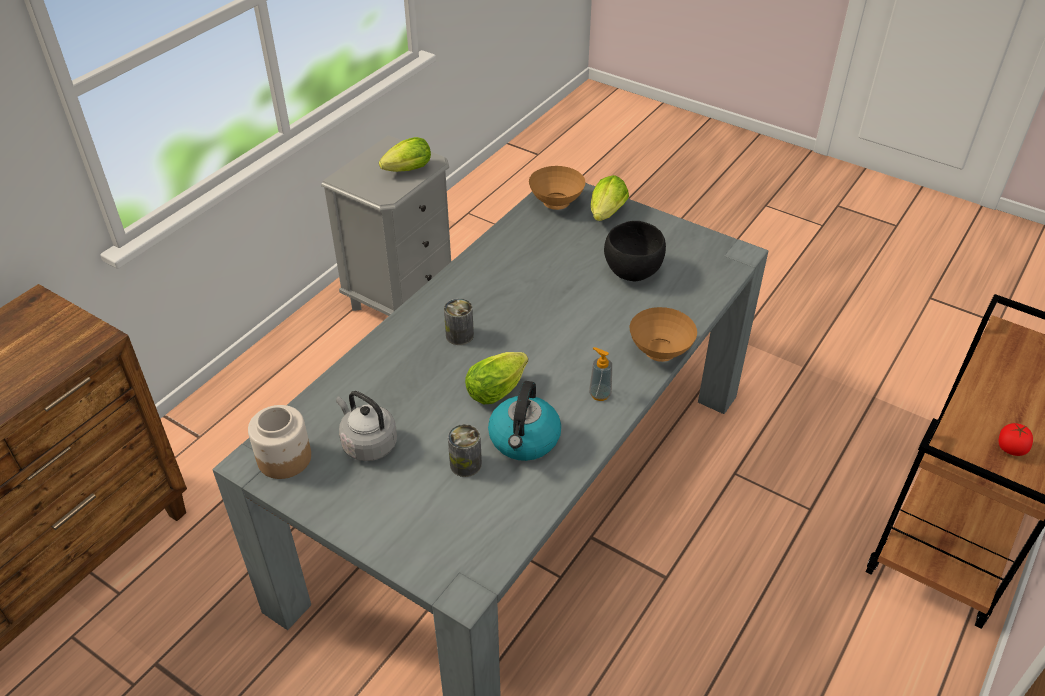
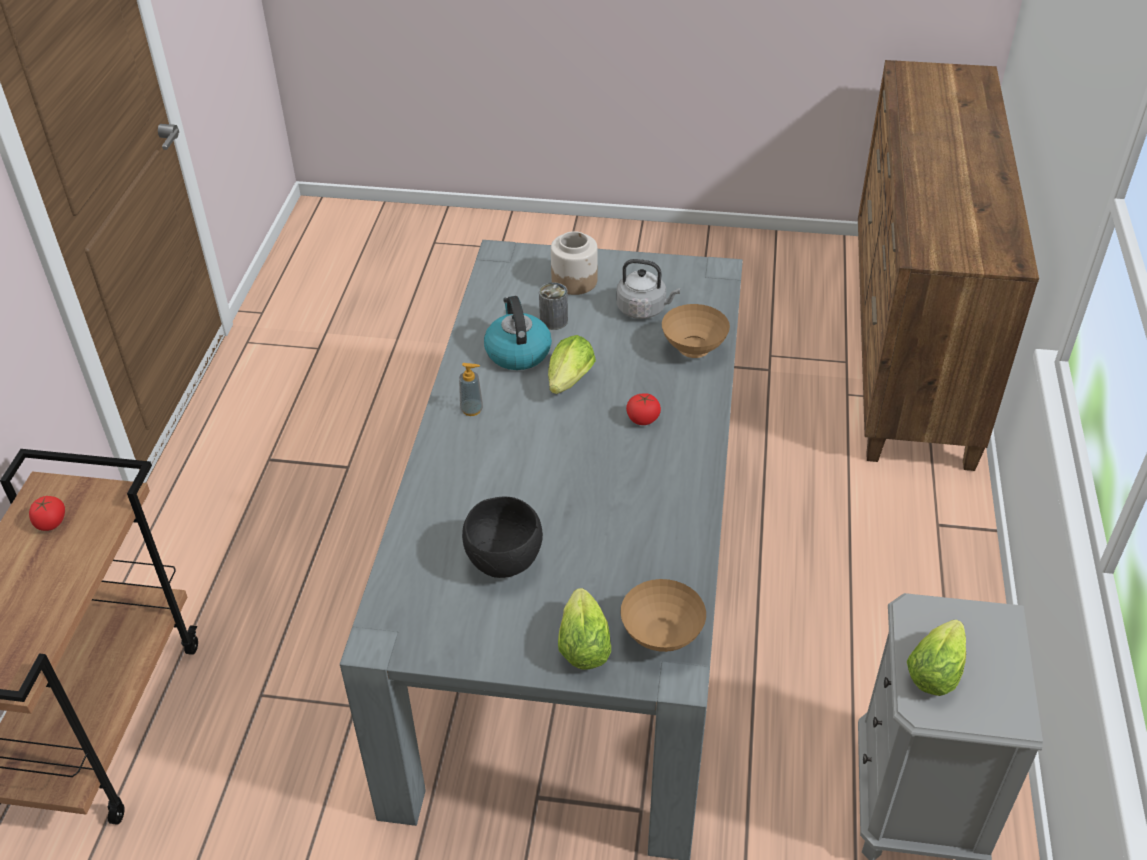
camera: 155 degrees right, 0 degrees up
(283, 458) = (697, 279): jar -> jar (574, 280)
(459, 335) = (643, 419): can -> tomato
(661, 352) = (429, 471): brown bowl -> brown bowl (693, 350)

